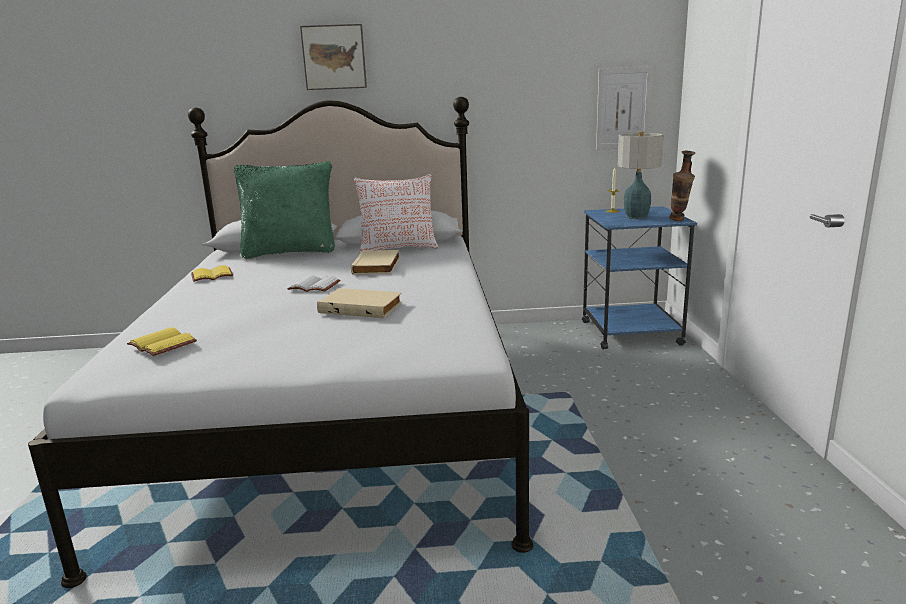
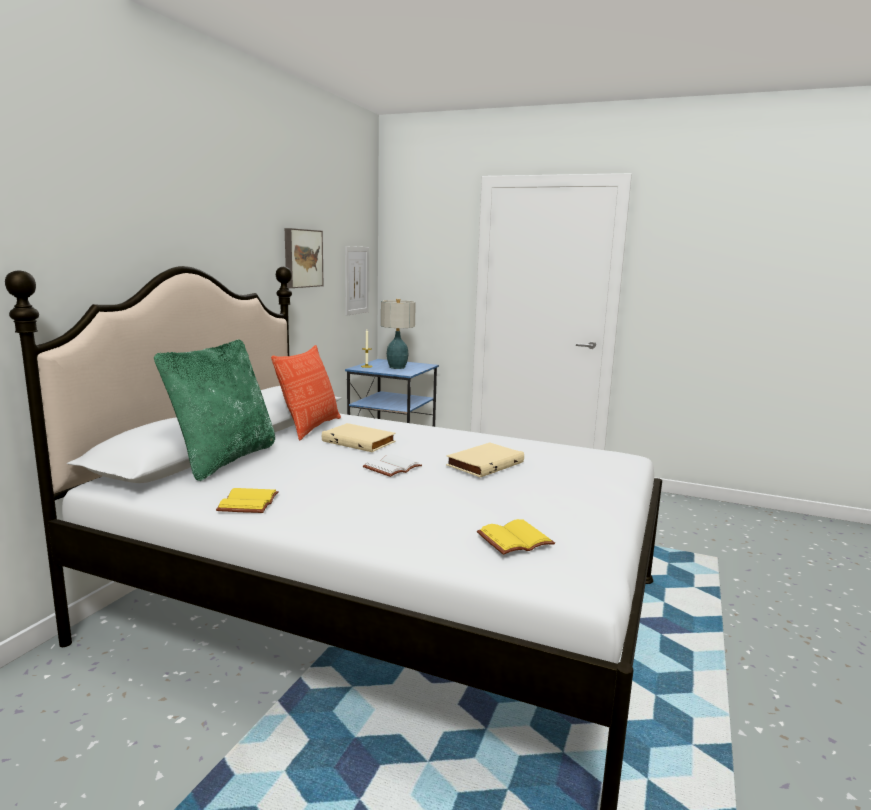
camera: 65 degrees left, 5 degrees down
(334, 57) = (171, 213): picture -> picture (301, 258)
(398, 249) = (310, 428): white pillow -> orange pillow
(679, 221) = (427, 365): vase -> none

